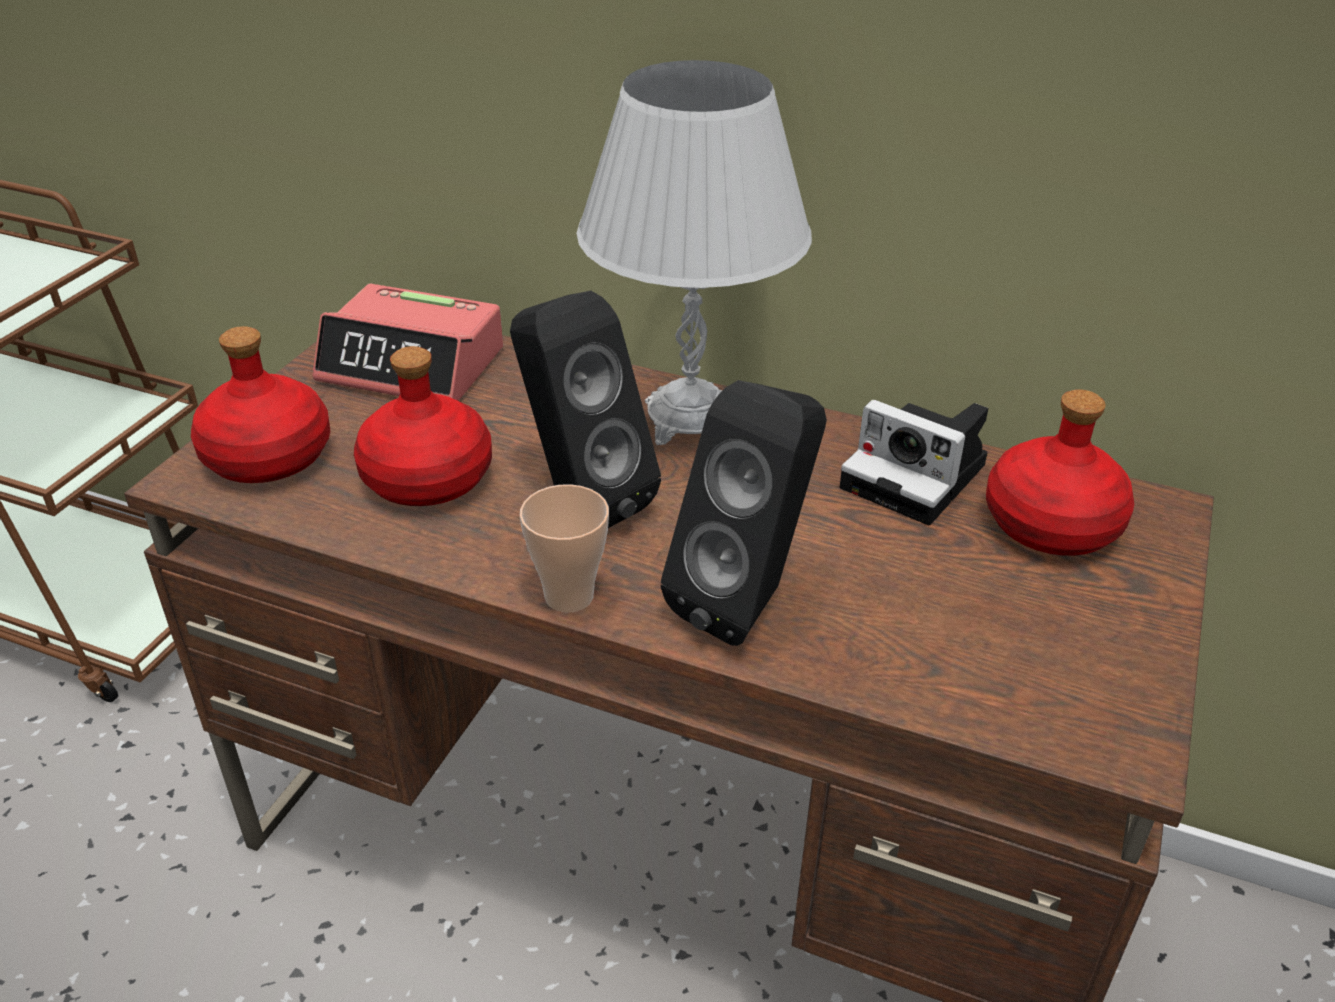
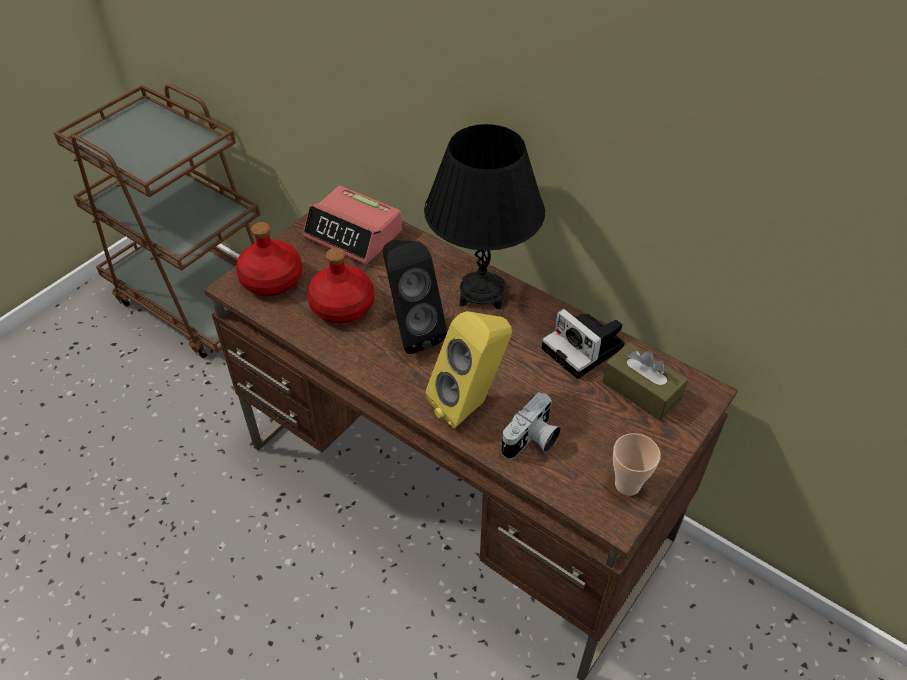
camera: 15 degrees right, 10 degrees up
(569, 596) = (388, 385): cup -> cup (627, 484)
(689, 420) = (481, 293): white table lamp -> black table lamp
(748, 601) = (470, 404): black speaker -> yellow speaker
(897, 644) = (532, 441): none -> camera
(1053, 524) = (641, 390): red bottle -> brown tissue box

